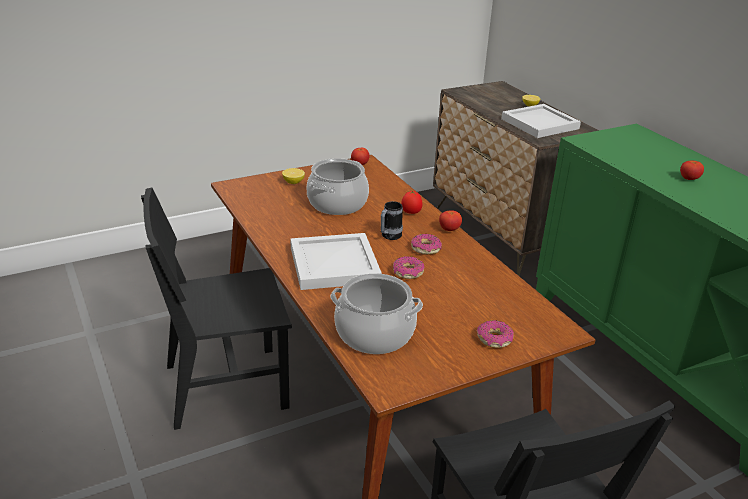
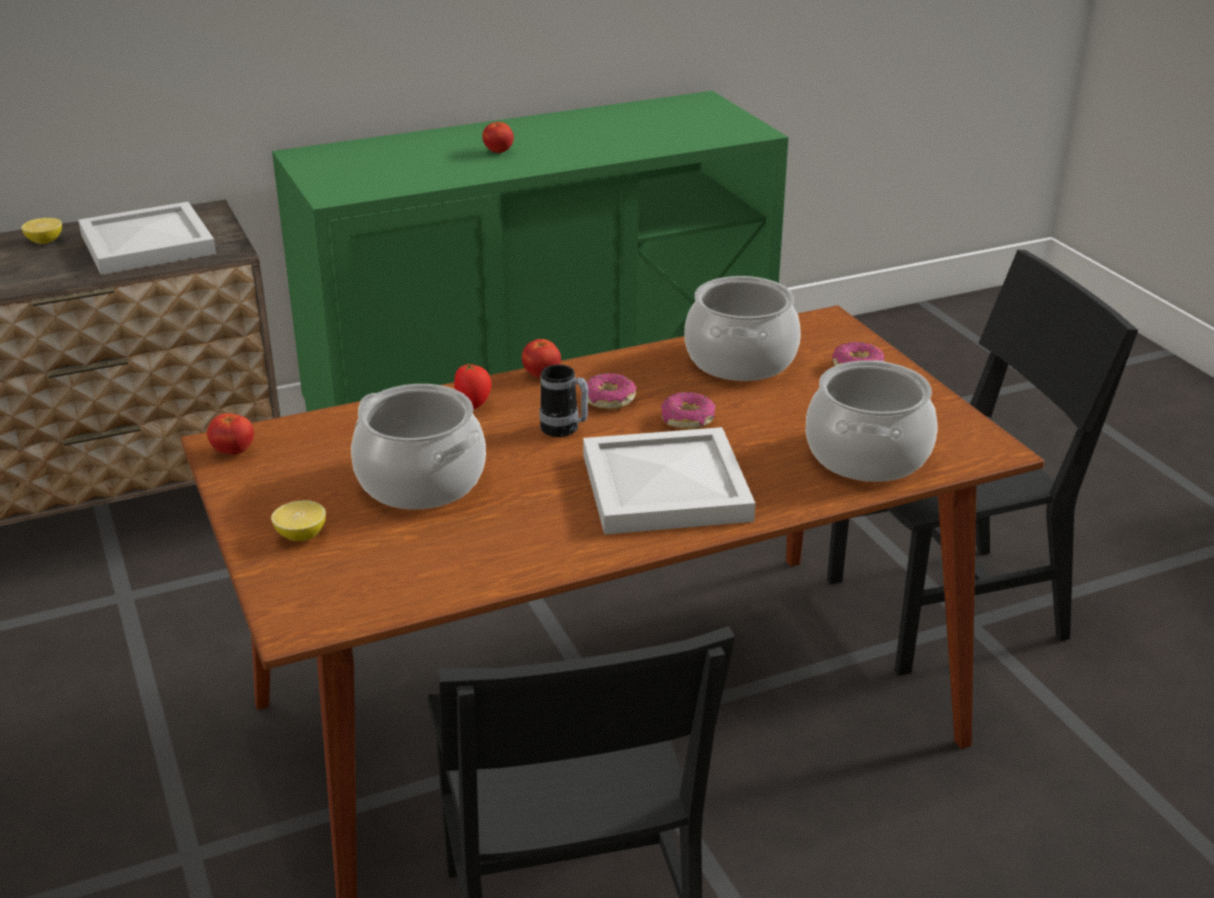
camera: 85 degrees left, 0 degrees up
(489, 293) = (741, 360): none -> cooking pot

